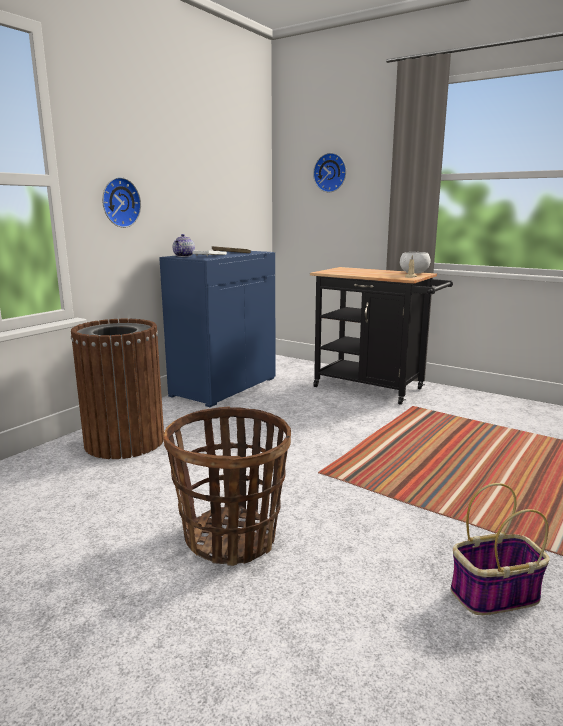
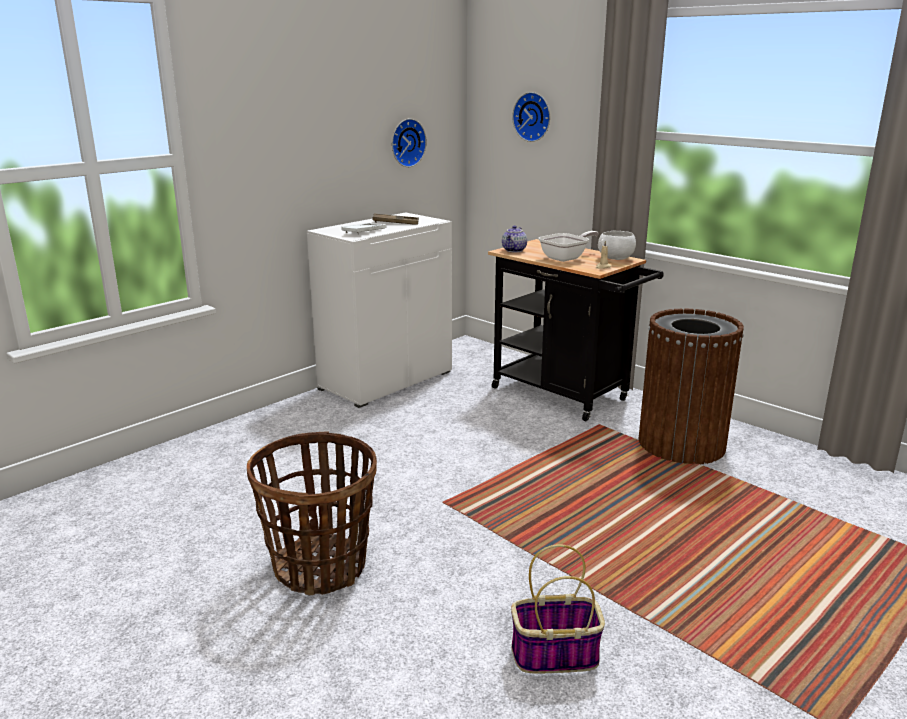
camera: 10 degrees right, 5 degrees up
(119, 202) = (256, 173): wall clock -> wall clock (406, 142)
(125, 441) = (251, 445): brown trash can -> brown trash can (681, 444)
(184, 256) = (336, 229): teapot -> teapot (514, 250)
(224, 386) = (386, 380): blue cabinet -> white cabinet
(376, 274) = (566, 258): none -> frying pan

